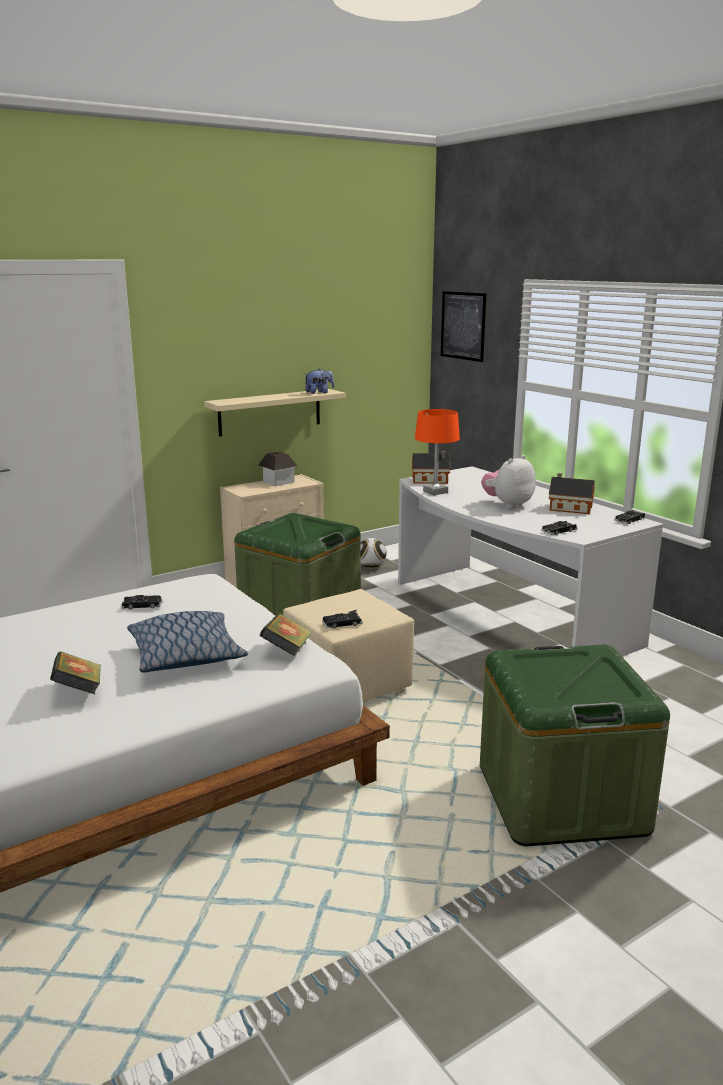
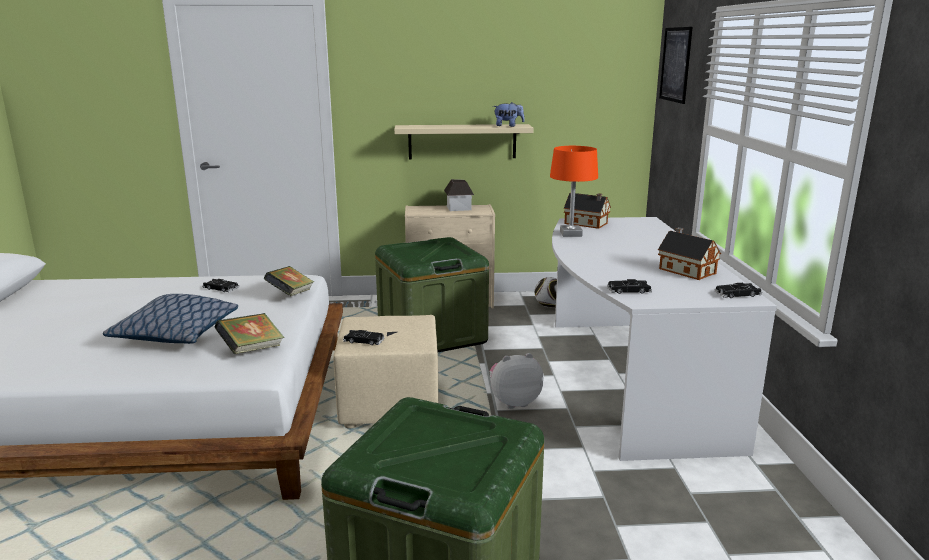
camera: 30 degrees right, 0 degrees up
(79, 691) = (69, 341): book -> book (290, 295)
(508, 505) = (622, 256): plush toy -> plush toy (514, 402)

